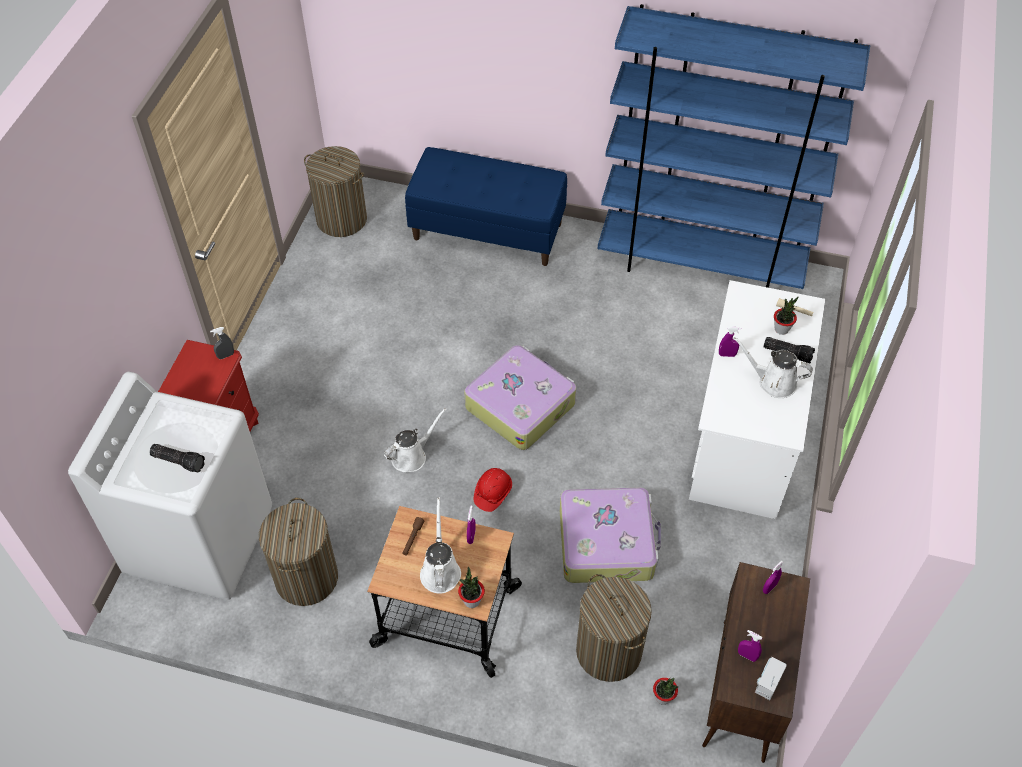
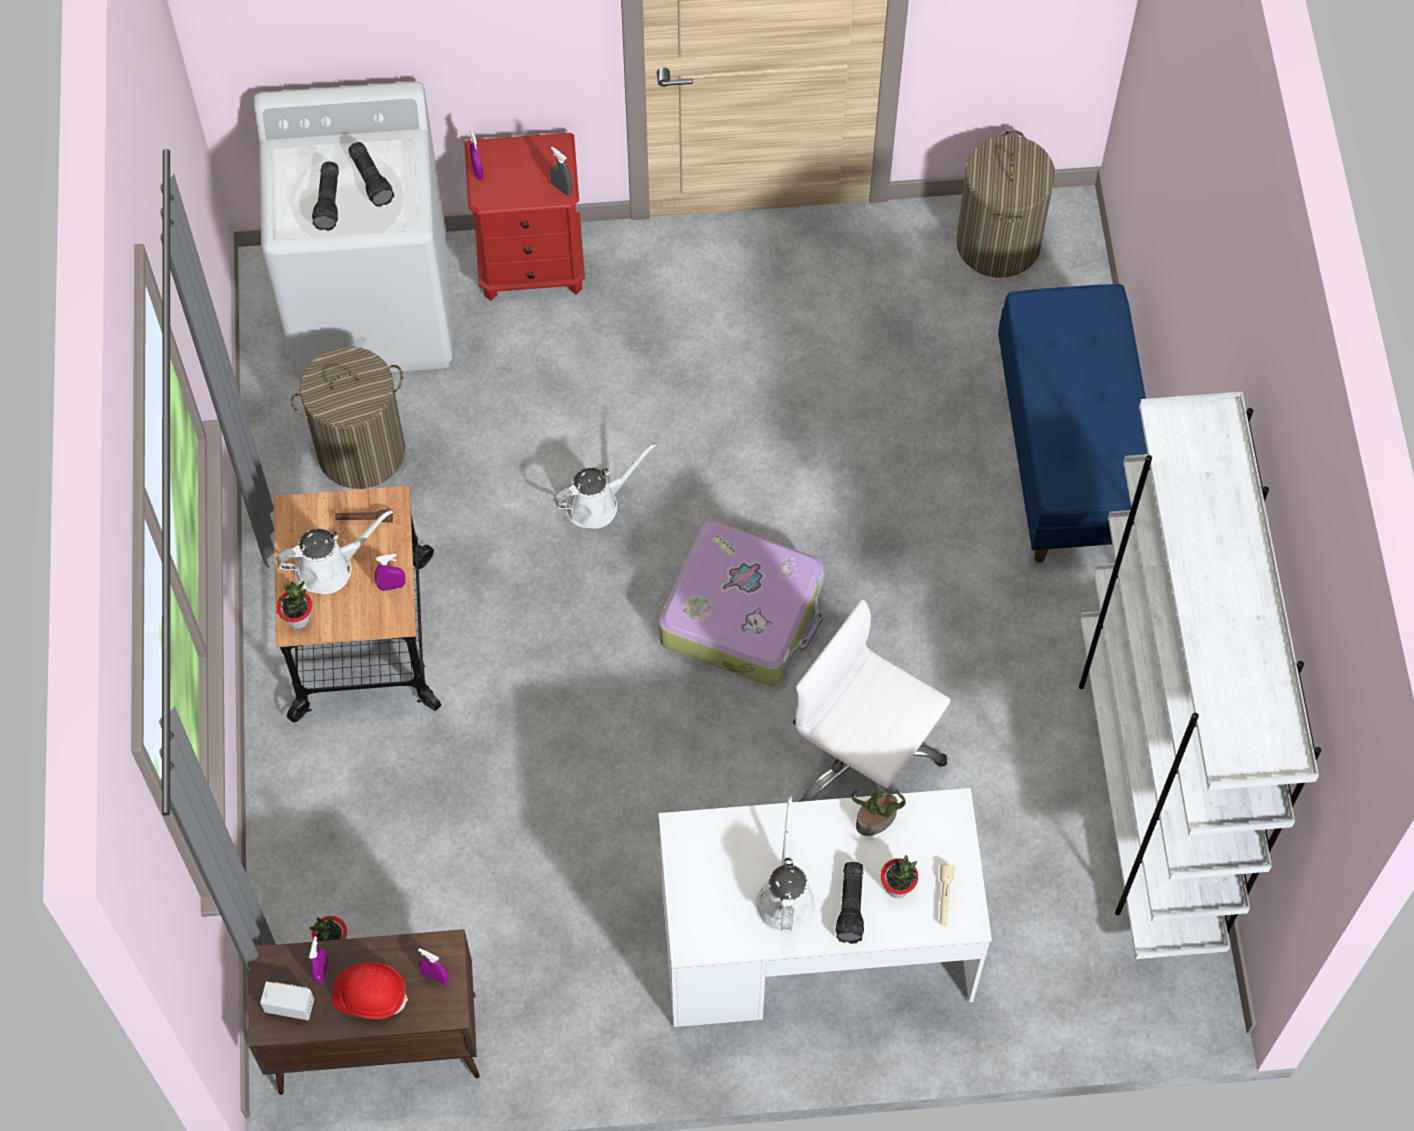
camera: 70 degrees right, 10 degrees up
(177, 430) = (372, 179): none -> flashlight
(412, 456) = (597, 503): white watering can -> white watering can turned 60 degrees counterclockwise
(492, 493) = (574, 628): red hard hat -> red hard hat (369, 995)
(607, 542) = (548, 803): suitcase -> none
(609, 651) = (378, 854): laundry basket -> none
(638, 378) = (862, 763): none -> white office chair
(701, 264) = (1147, 794): blue bookcase -> white bookcase
(727, 354) = (813, 819): purple spray bottle -> purple spray bottle (477, 171)
(736, 326) = (876, 819): none -> potted plant

